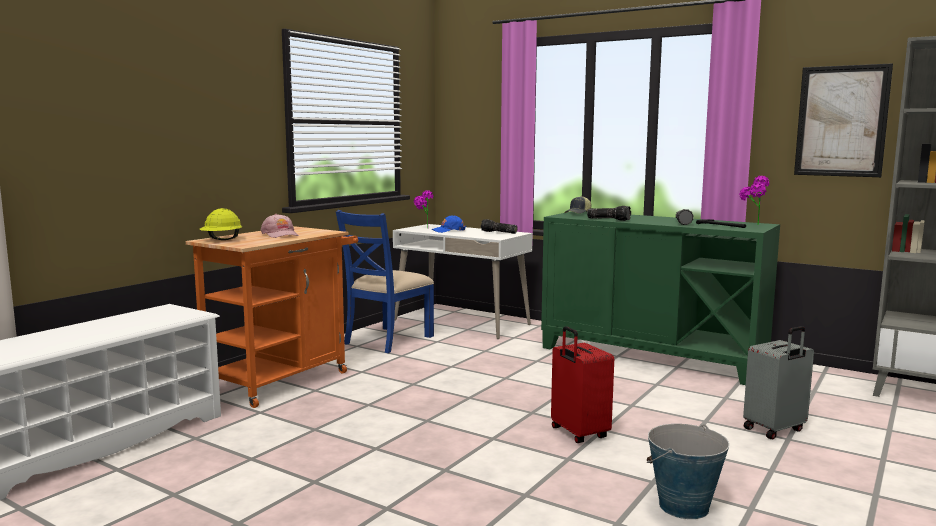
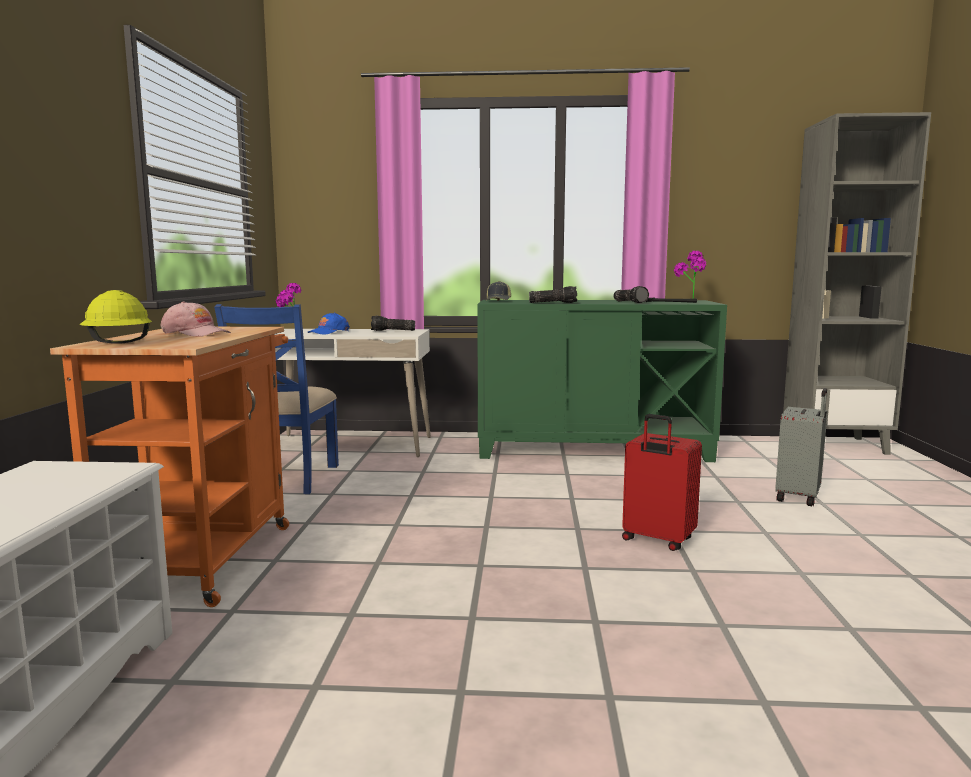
camera: 30 degrees left, 0 degrees up
(683, 506) = (866, 591): bucket -> none
(841, 121) = (746, 199): picture -> none

